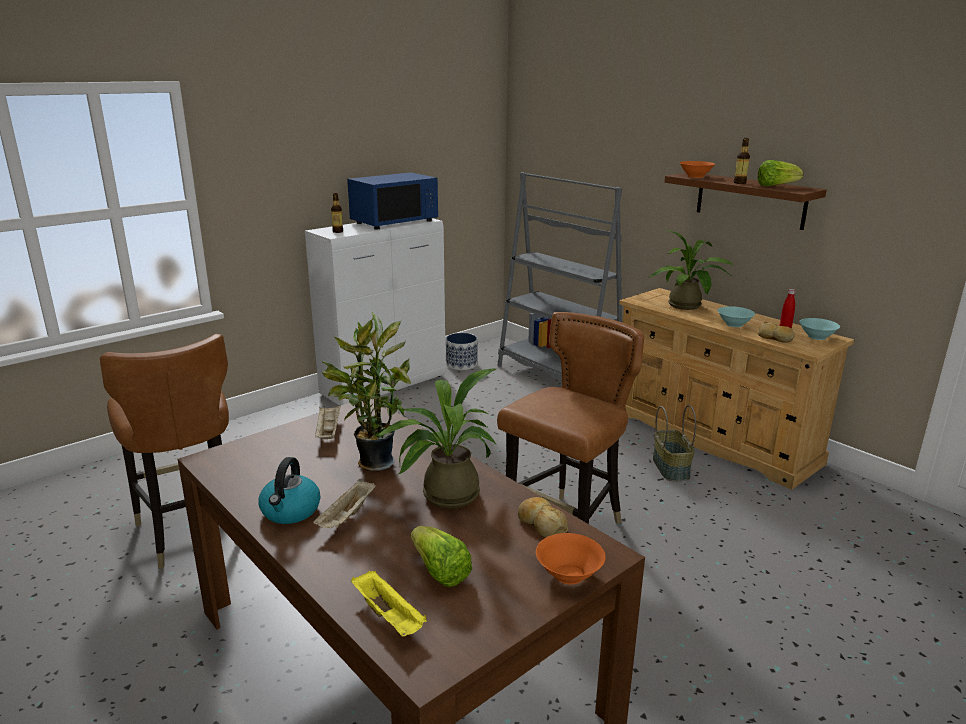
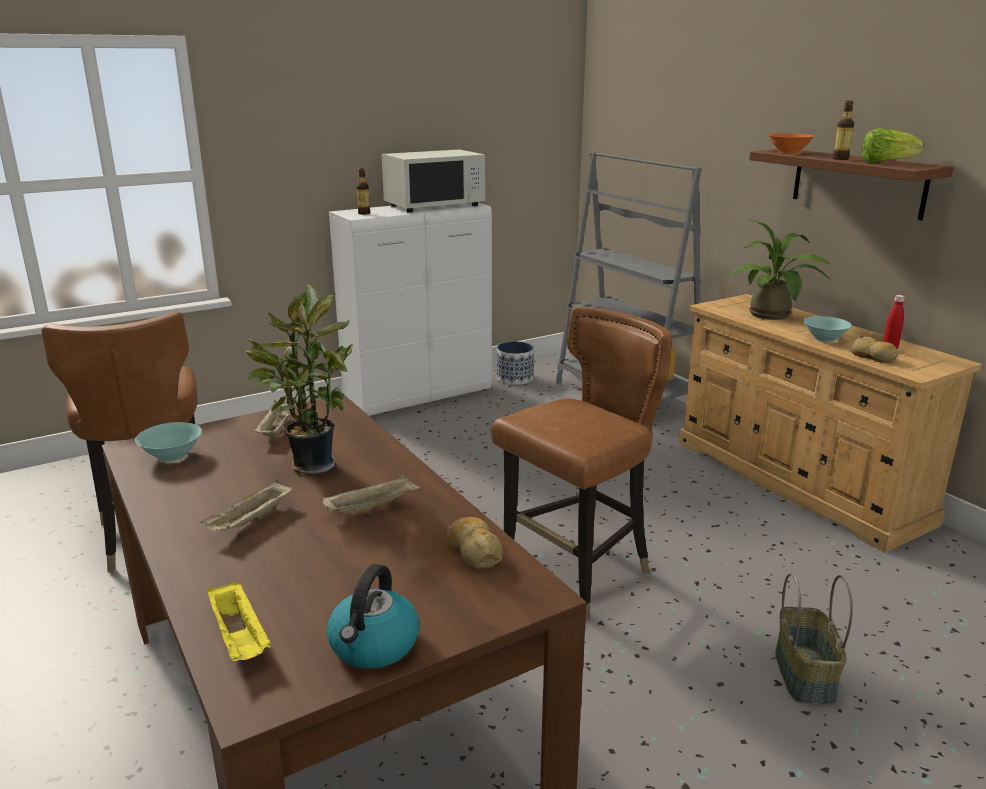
camera: 10 degrees right, 0 degrees up
(290, 511) = (191, 510): kettle -> kettle (374, 646)
(394, 222) = (434, 205): blue microwave -> white microwave
(439, 572) = (324, 593): lettuce -> none
(443, 496) = (372, 508): potted plant -> beige tray
(569, 574) = (480, 612): orange bowl -> none
(671, 468) = (733, 514): basket -> basket (806, 675)
(816, 337) = (930, 358): turquoise bowl -> turquoise bowl (171, 456)

